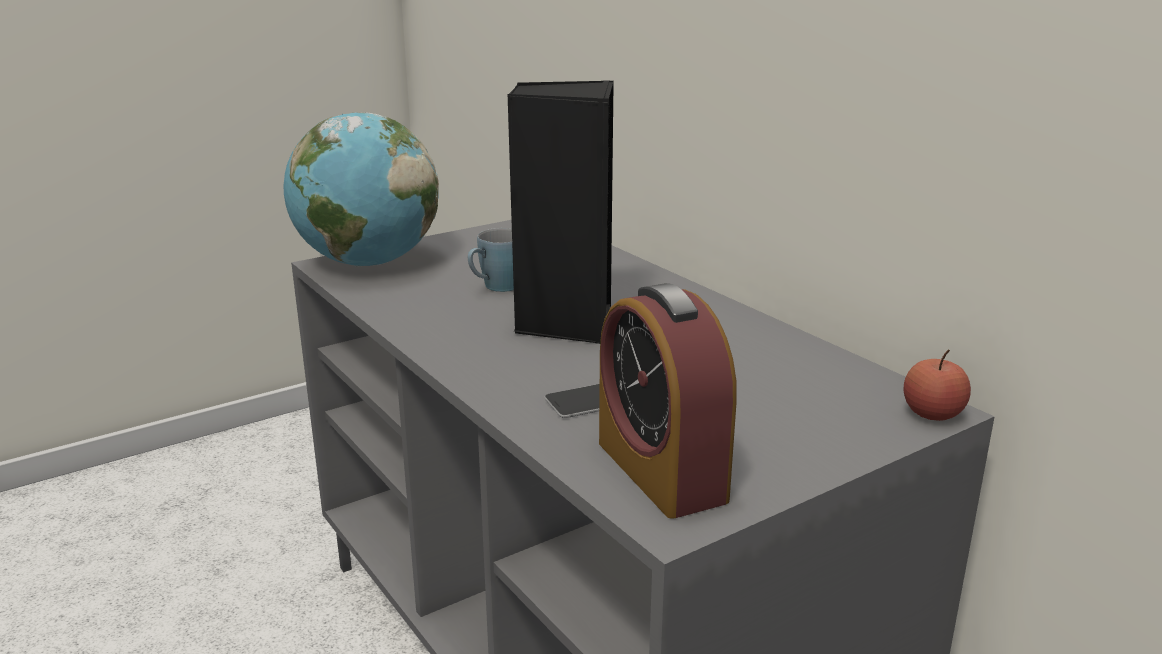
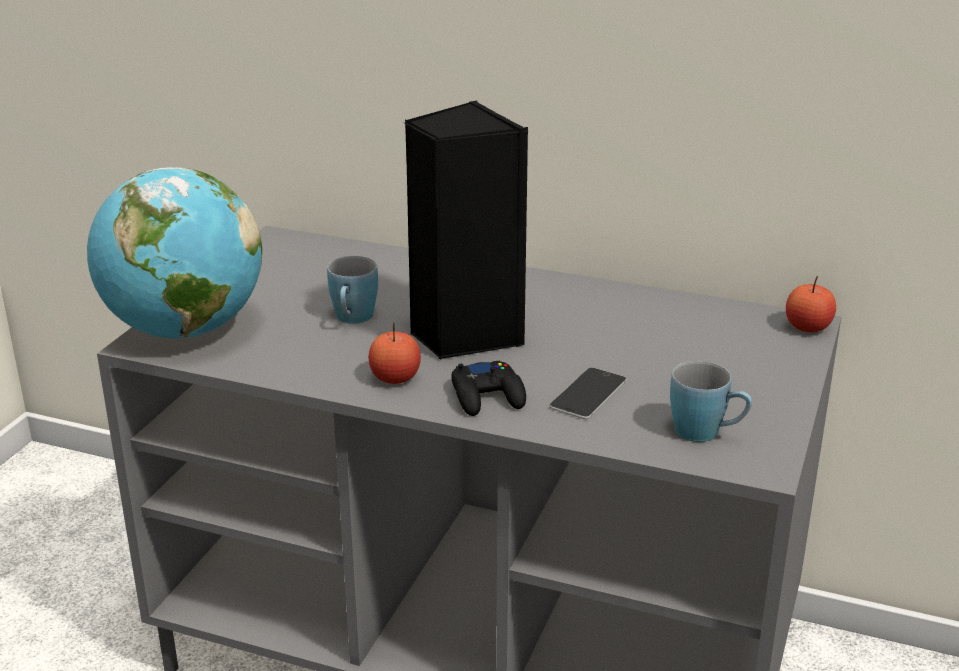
camera: 35 degrees left, 5 degrees up
(457, 336) = (395, 378): none -> apple
(507, 372) = (488, 396): none -> black game controller
(660, 470) = (707, 433): alarm clock -> blue mug

